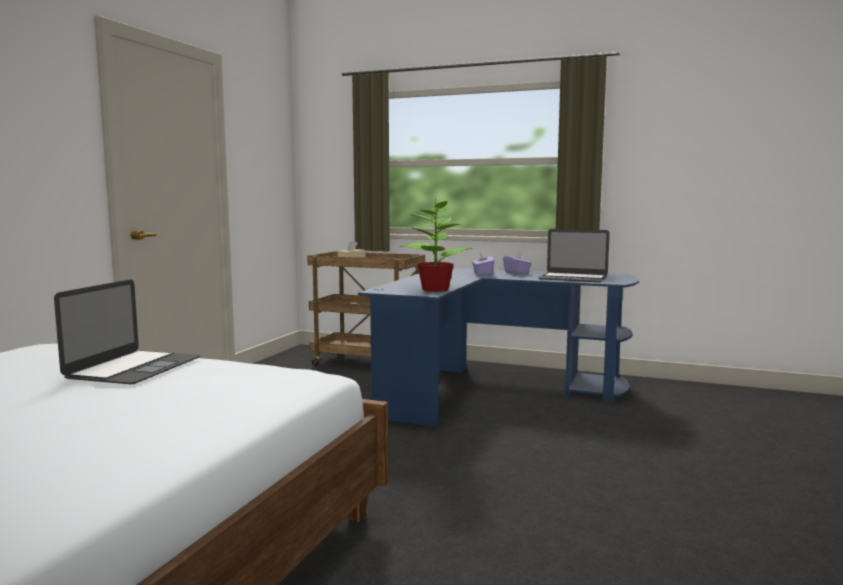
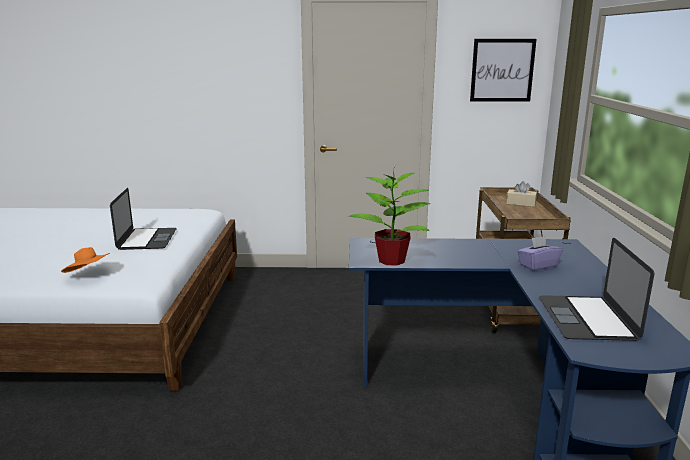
camera: 70 degrees right, 10 degrees up
(134, 367) = (147, 239): laptop -> laptop turned 90 degrees counterclockwise
(253, 391) = (88, 274): none -> orange hat
(268, 146) = (502, 70): none -> picture
(517, 273) = (581, 281): purple tissue box -> none

